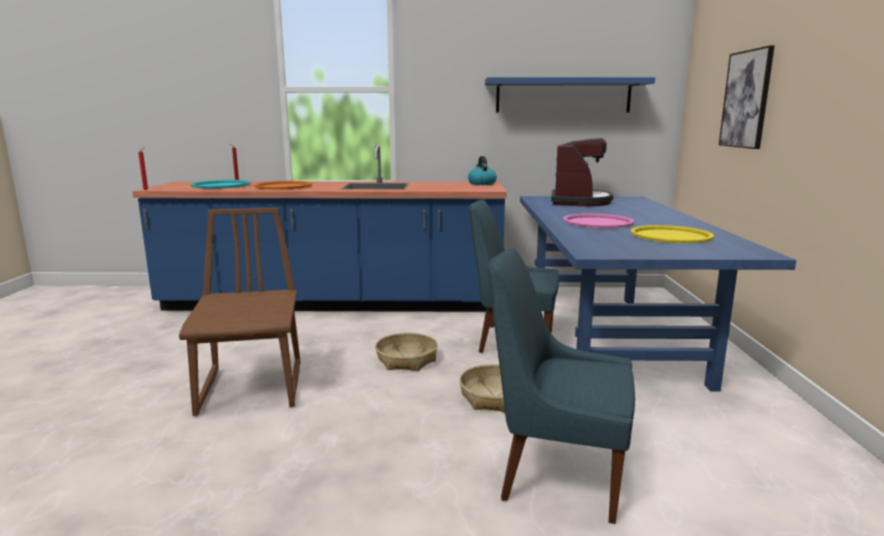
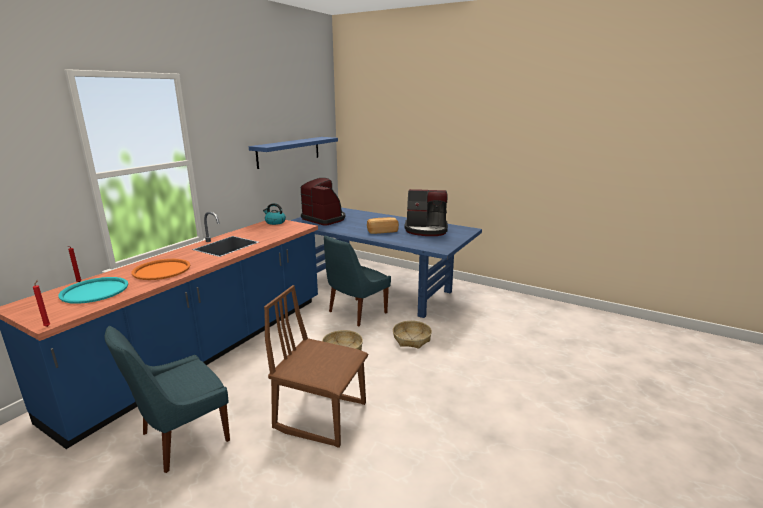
camera: 60 degrees left, 5 degrees up
(556, 473) = (484, 348): blue chair -> blue chair (182, 438)
(598, 222) = (382, 231): pink tray -> bread
(670, 236) = (426, 230): yellow tray -> coffee machine
(746, 99) = (401, 153): picture -> none

